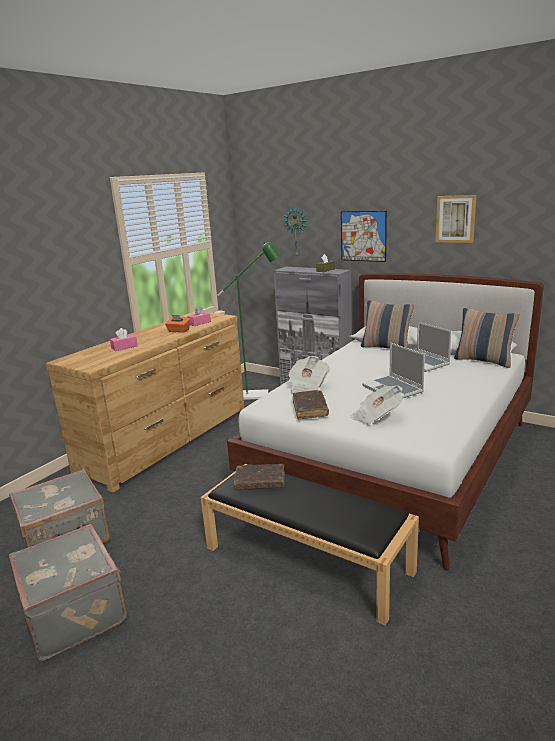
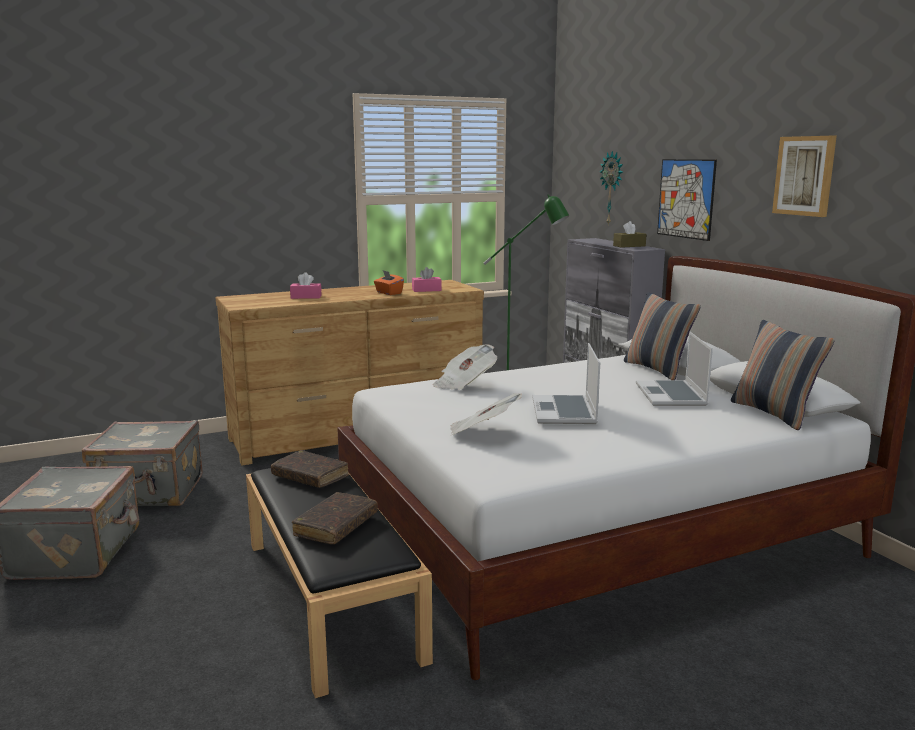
camera: 30 degrees right, 5 degrees down
(310, 409) = (420, 405): brown book -> brown book (336, 526)

